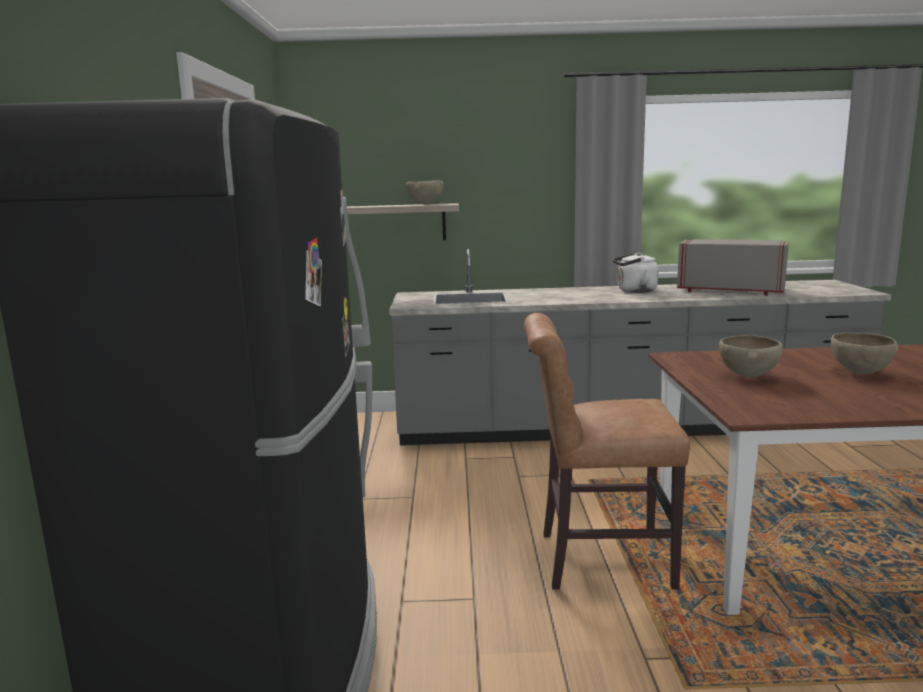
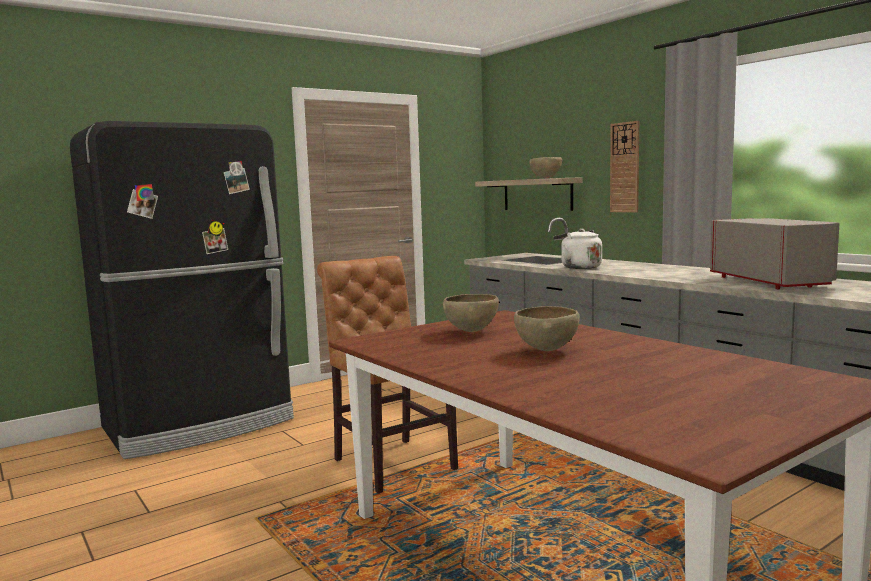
camera: 55 degrees right, 5 degrees down
(515, 193) = (625, 167): none -> wall clock
(634, 291) = (678, 271): white kettle -> white kettle (578, 267)

